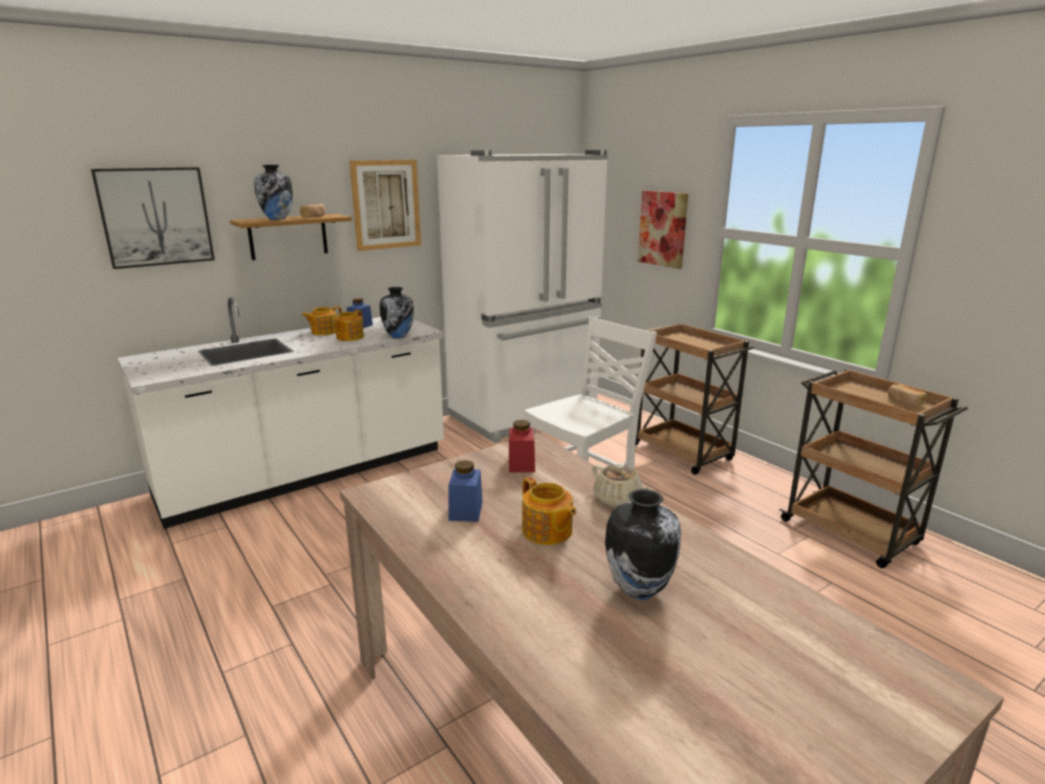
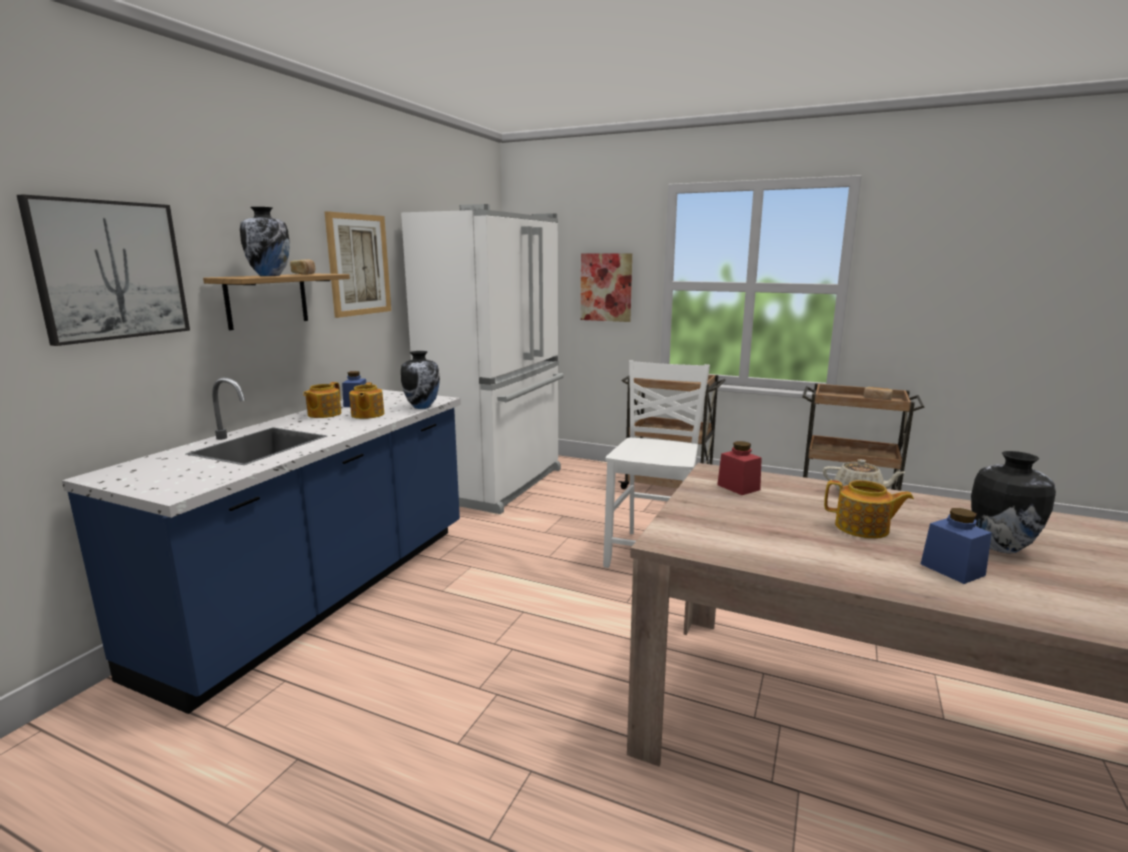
camera: 30 degrees left, 5 degrees down
(307, 474) = (324, 594): white counter -> blue counter
(465, 511) = (774, 532): blue jar -> blue jar (952, 569)

